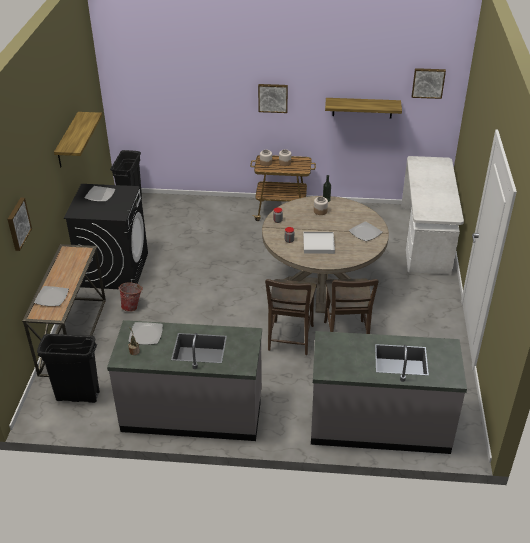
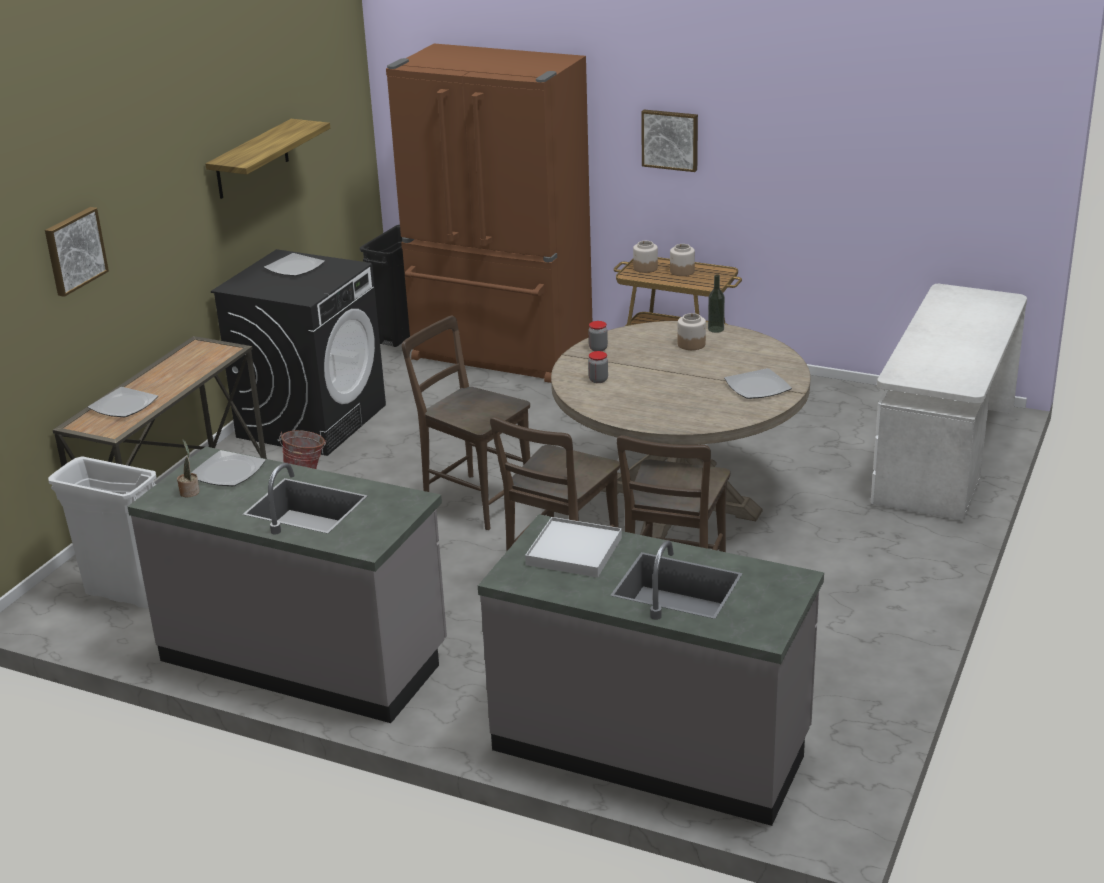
camera: 20 degrees right, 10 degrees down
(77, 396) = (125, 594): black trash can -> white trash can
(189, 211) = (500, 353): none -> brown fridge
(224, 303) = (474, 499): none -> brown chair
(318, 244) = (651, 392): white tray -> white tray (574, 551)
(362, 108) = (842, 172): shelf -> none
(428, 82) = (975, 125): picture -> none

